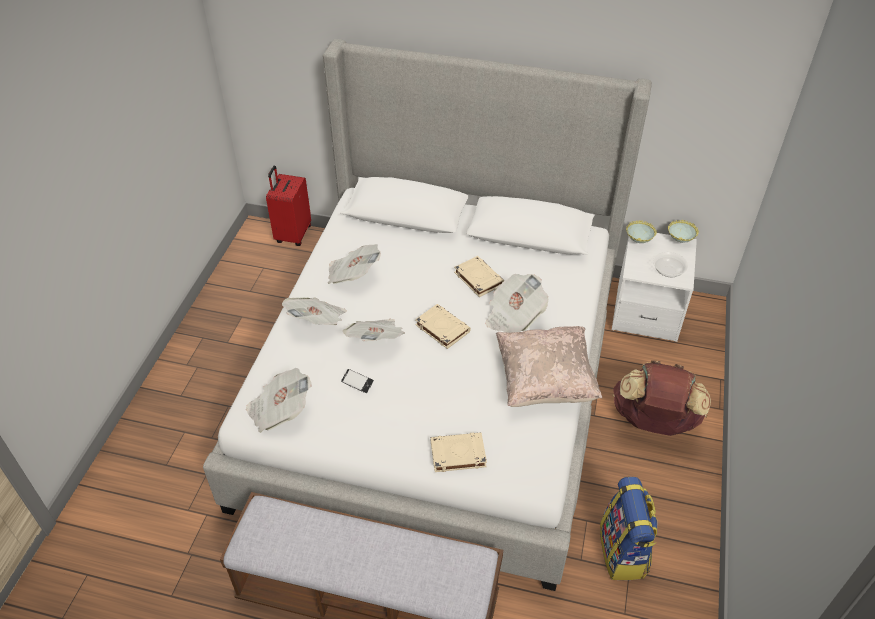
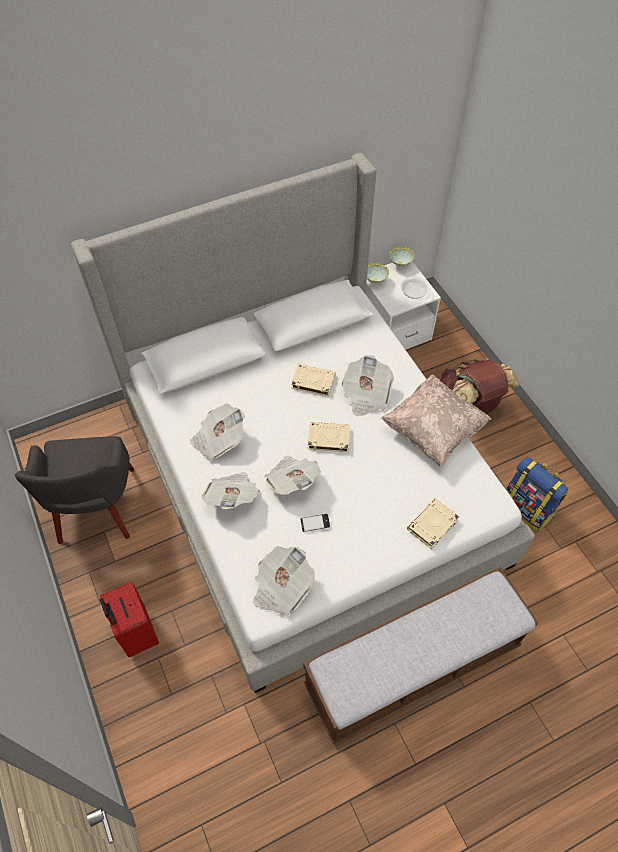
camera: 40 degrees left, 10 degrees up
(254, 296) = (96, 507): none -> grey armchair
(292, 234) = (73, 432): red suitcase -> red suitcase (136, 633)

